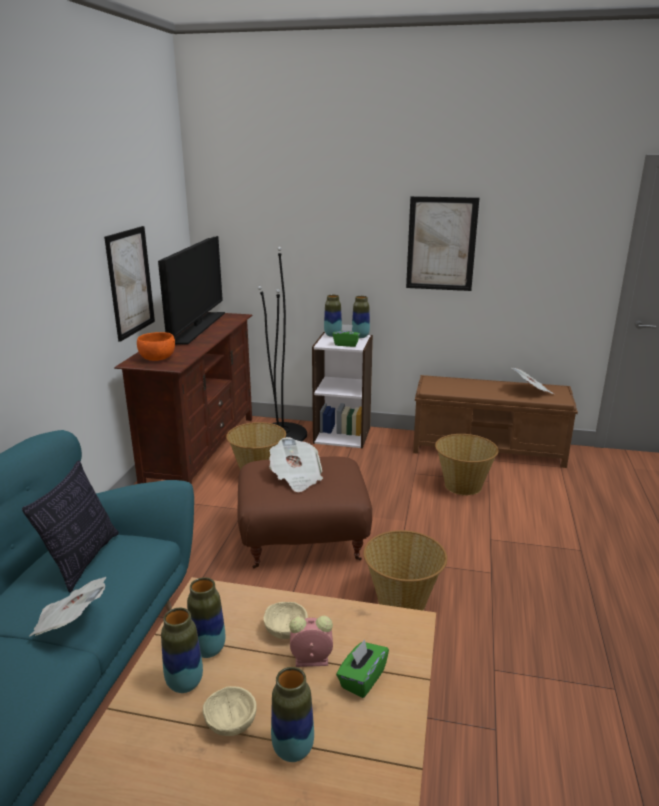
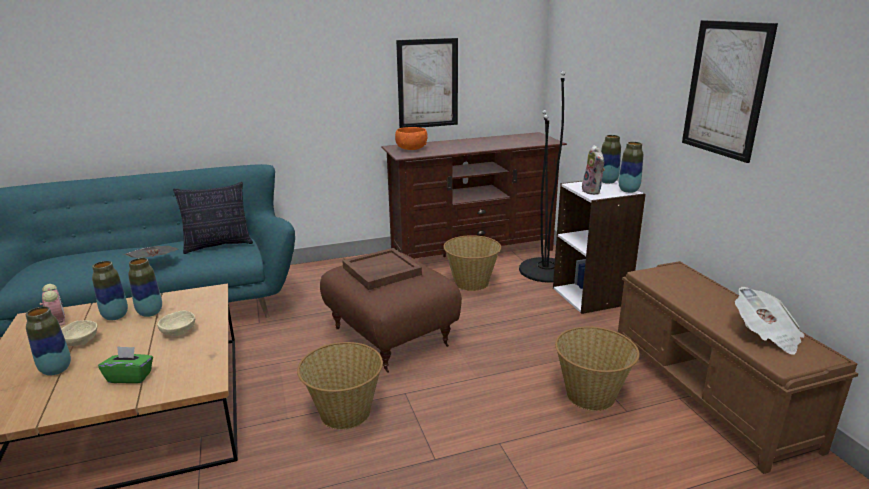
camera: 60 degrees right, 0 degrees up
(198, 328) = (497, 140): television -> none
(296, 477) = (381, 271): newspaper -> brown tray
(310, 660) = (147, 350): alarm clock -> alarm clock (57, 320)
(346, 344) = (593, 191): green tissue box -> plush toy

